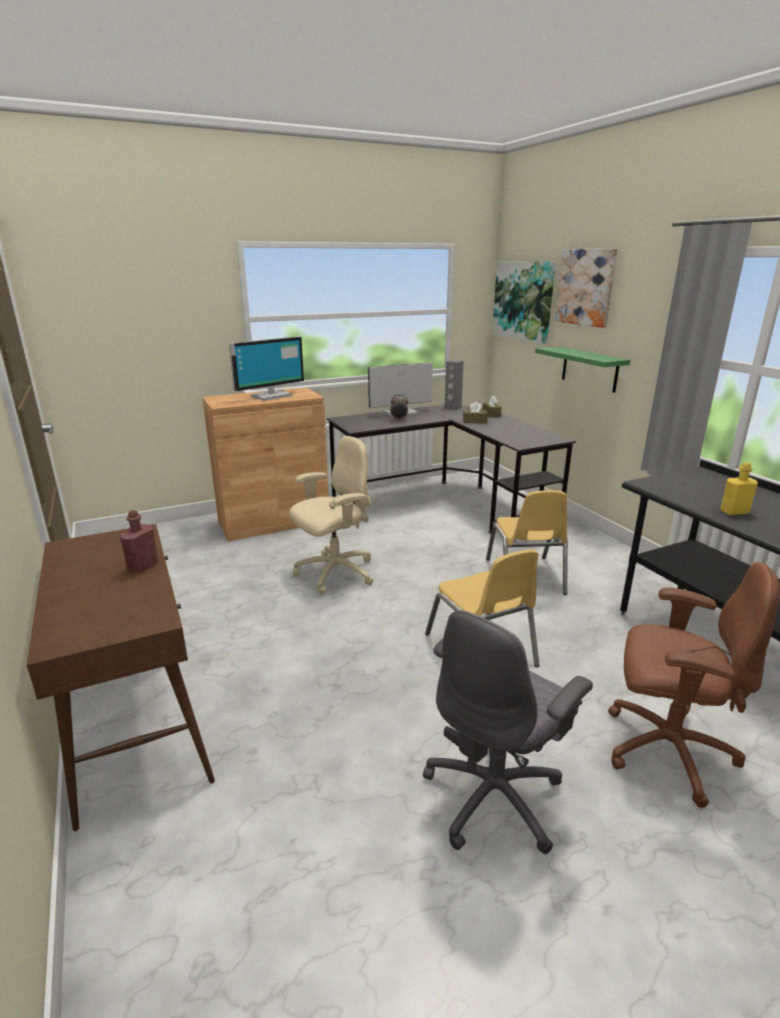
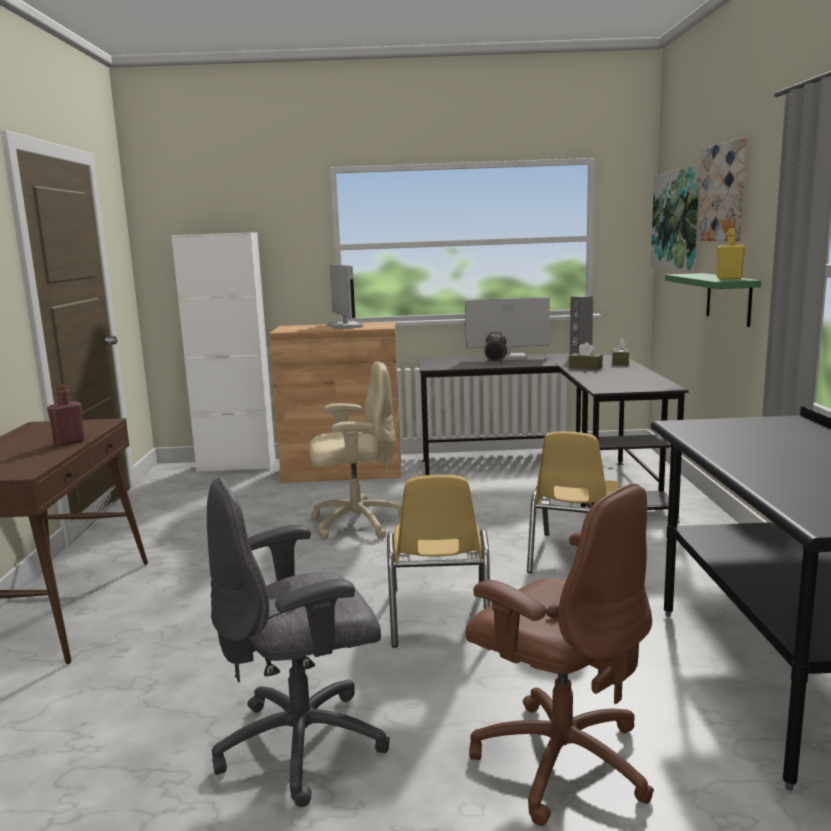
camera: 25 degrees right, 10 degrees down
(167, 529) = (236, 466): none -> white cabinet
(271, 396) = (343, 326): monitor -> monitor turned 90 degrees counterclockwise
(734, 512) = (752, 457): yellow bottle -> yellow bottle (729, 278)

